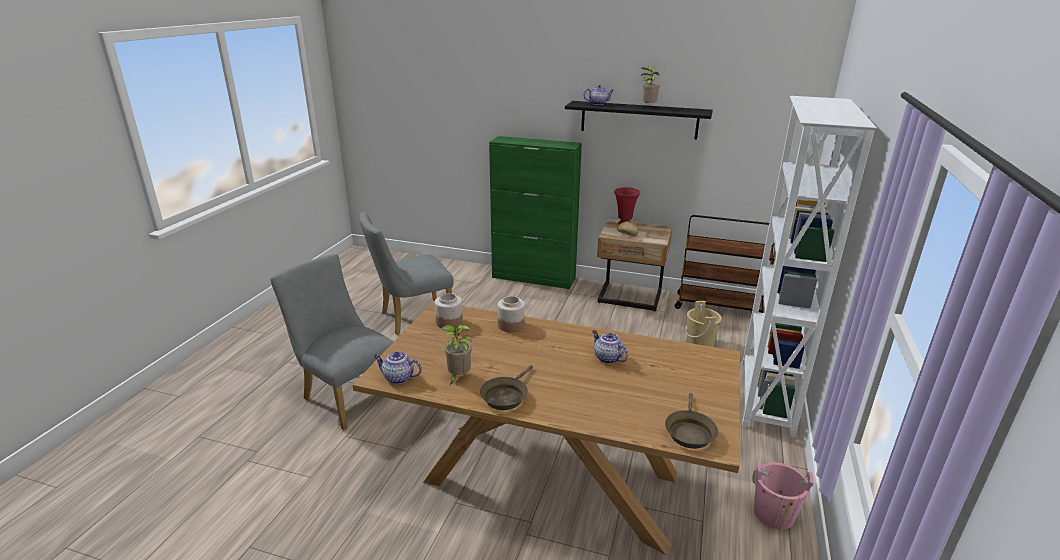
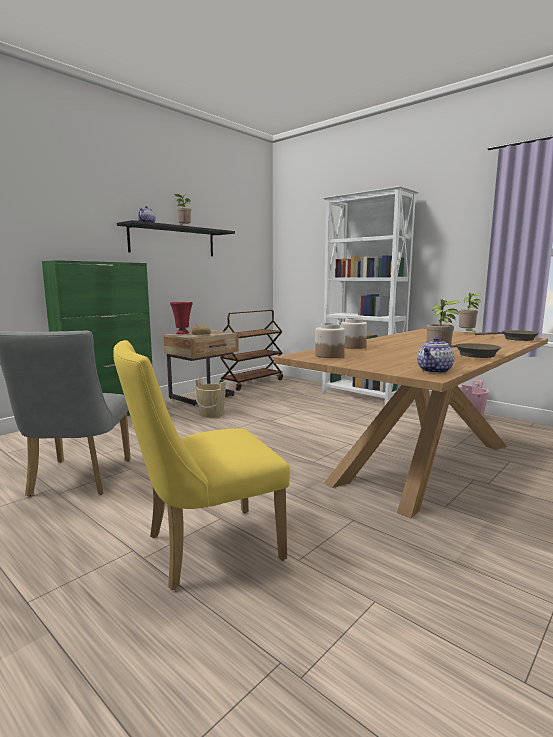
camera: 65 degrees left, 15 degrees down
(346, 396) = (203, 549): grey chair -> yellow chair
(607, 358) = (420, 339): teapot -> none
(700, 342) = (288, 395): beige bucket -> beige bucket (211, 413)
(712, 390) = (467, 333): none -> potted plant

